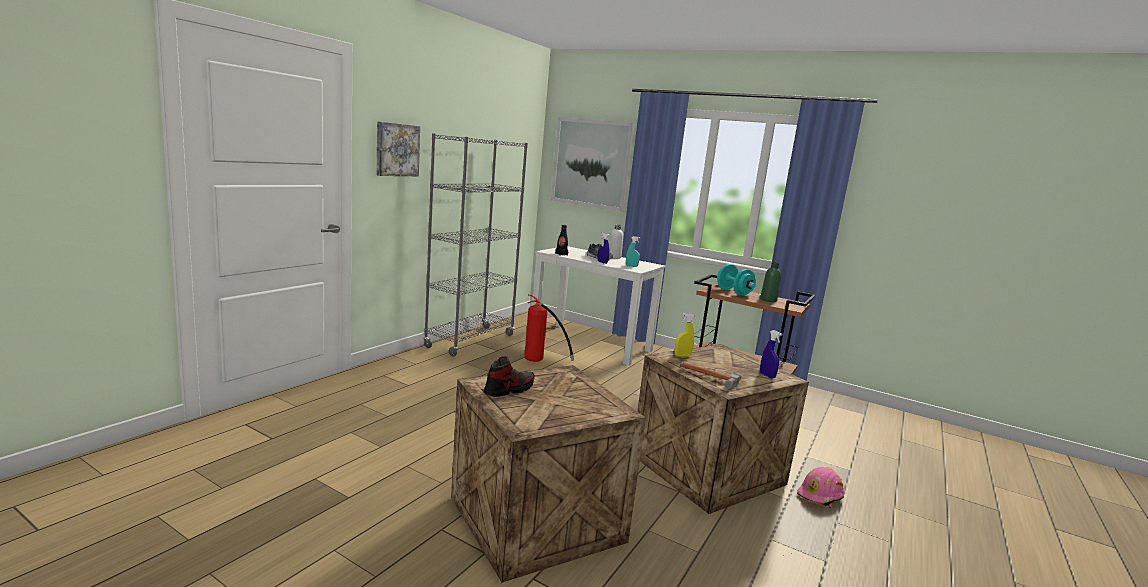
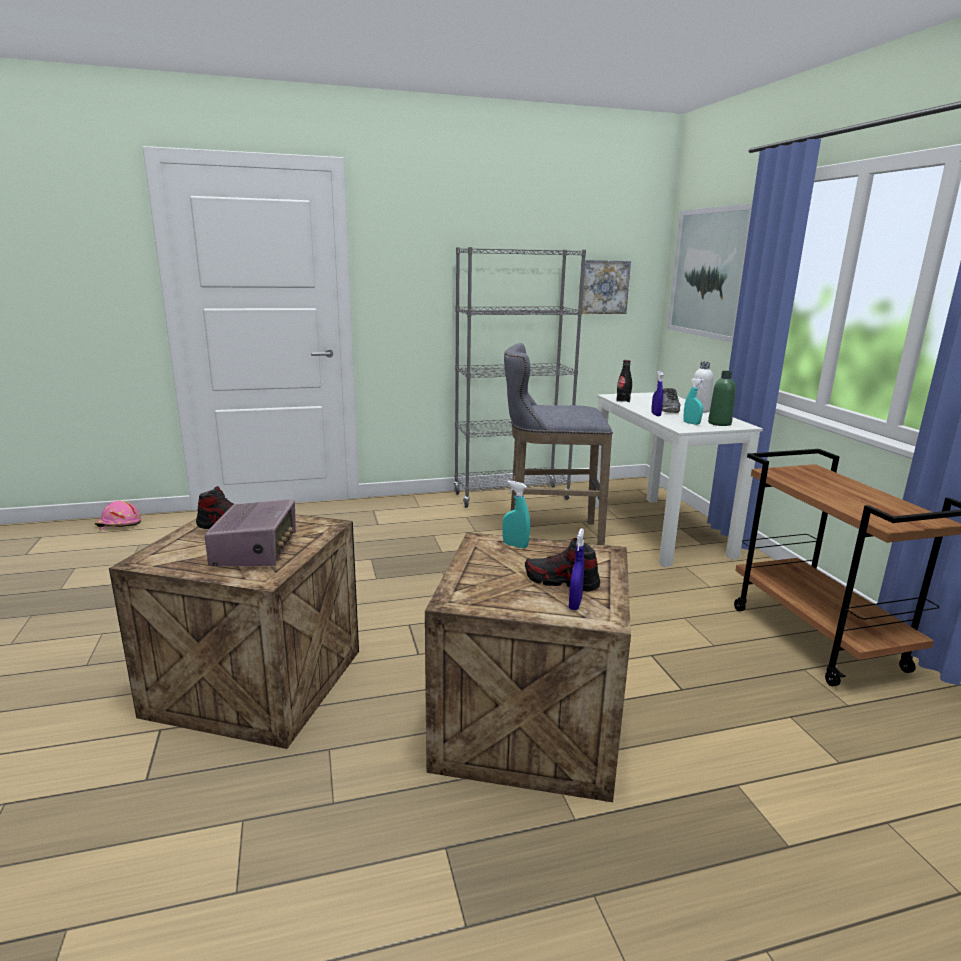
camera: 45 degrees right, 5 degrees up
(396, 149) = (409, 269): picture -> picture (602, 287)
(540, 362) = (549, 535): fire extinguisher -> grey stool
(573, 399) = (256, 551): none -> radio
(682, 355) = (515, 545): yellow spray bottle -> turquoise spray bottle
(707, 376) = (477, 577): hammer -> none
(733, 292) = (823, 481): turquoise dumbbell -> none
(740, 367) = (561, 581): none -> shoe
(768, 300) = (867, 503): green bottle -> green bottle (719, 423)
(820, 496) = (641, 847): pink hard hat -> pink hard hat (118, 524)

